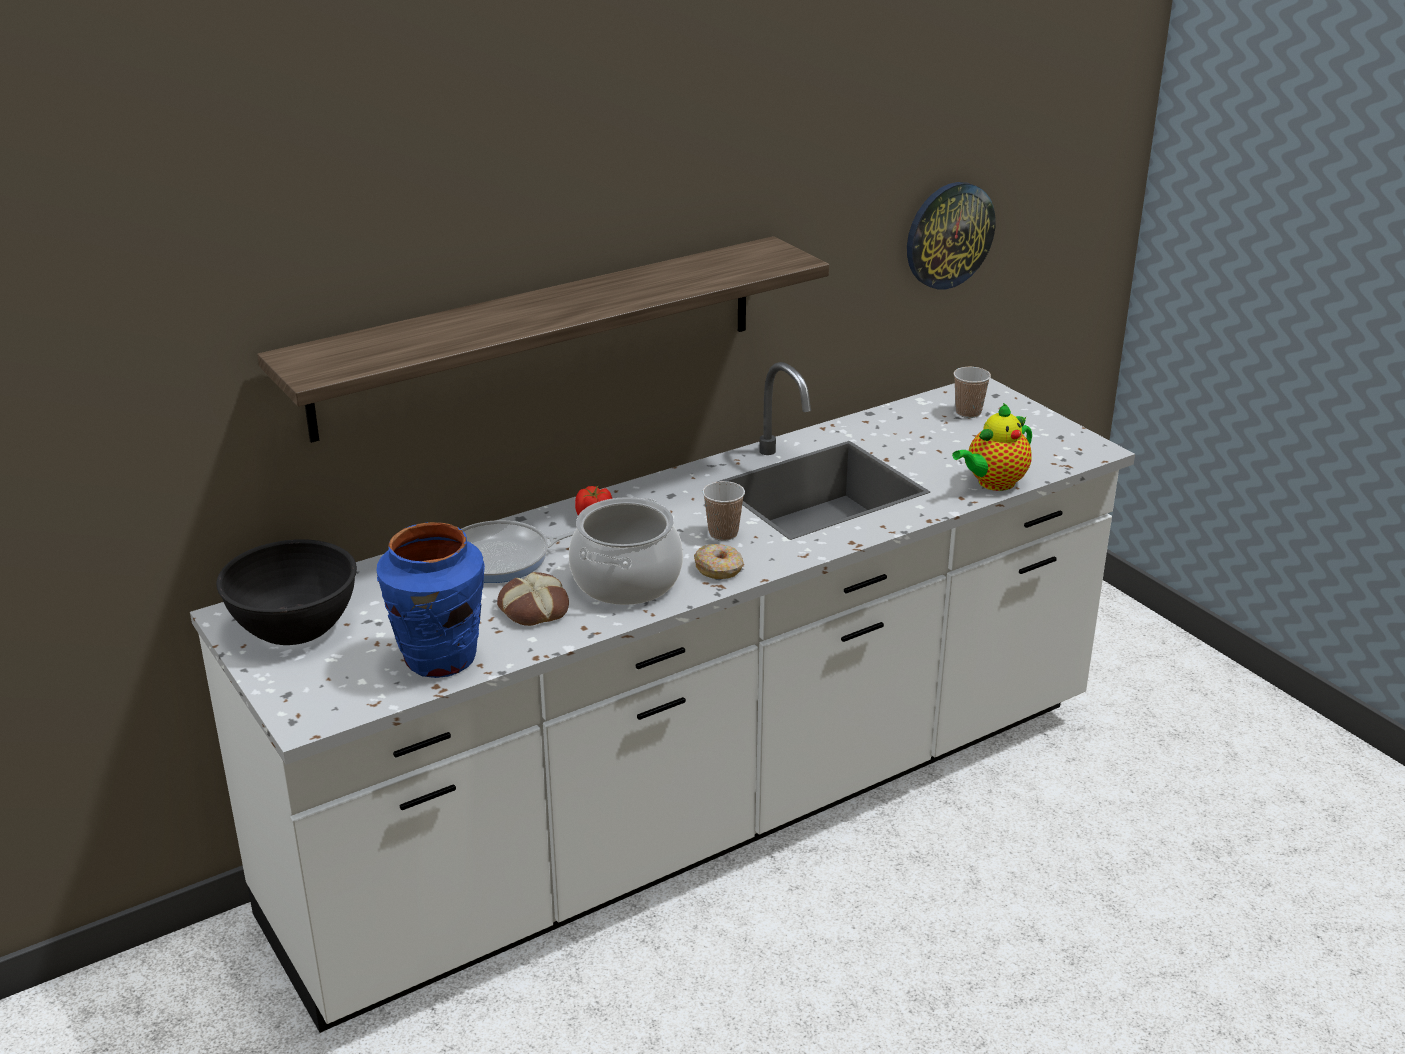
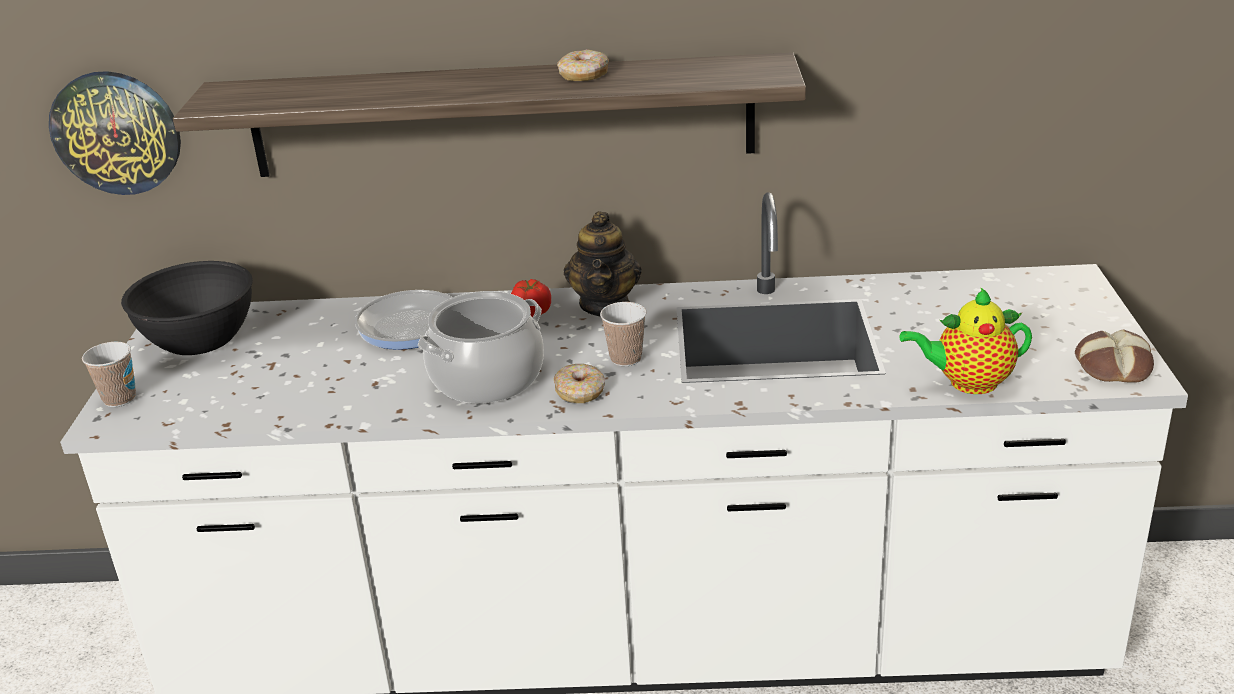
camera: 35 degrees right, 0 degrees up
(439, 659) = (258, 401): blue vase -> none
(533, 609) = (381, 380): bread -> bread (1112, 366)
(633, 284) = (584, 75): none -> donut
(651, 496) = (605, 305): none -> teapot
(948, 235) = (1050, 87): wall clock -> wall clock (116, 132)
(968, 412) = (1028, 300): cup -> cup (119, 399)

